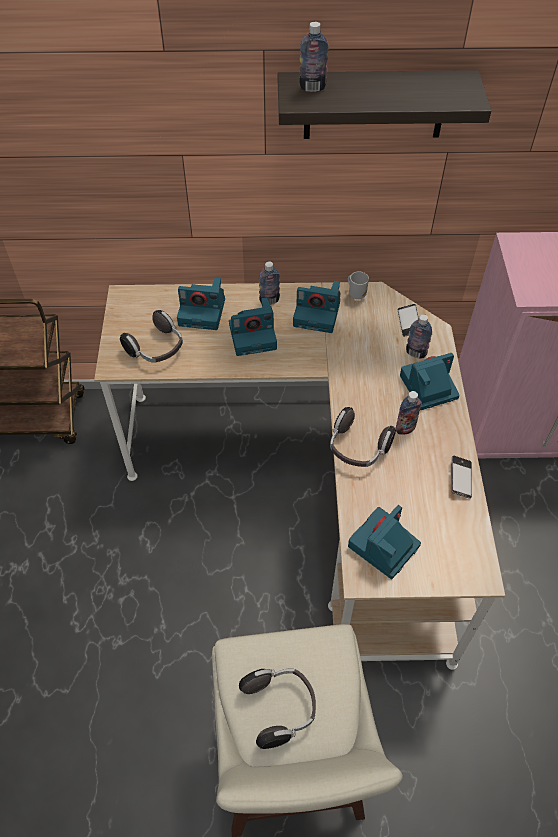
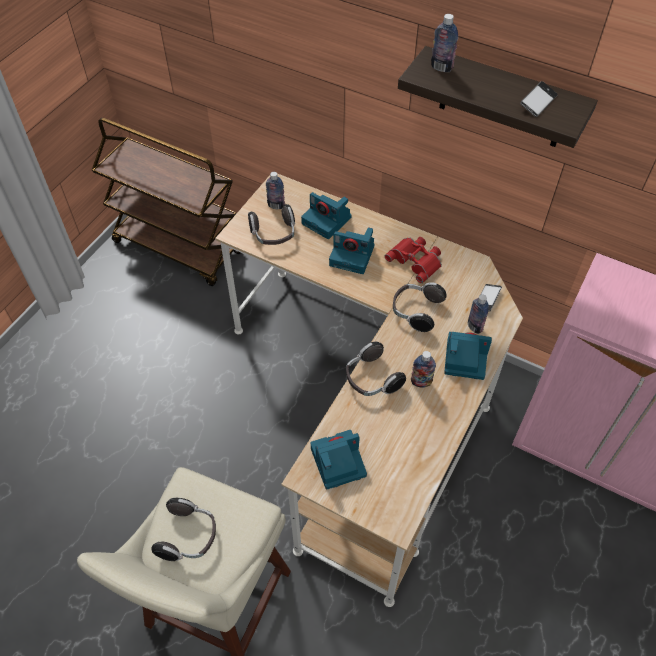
camera: 30 degrees right, 0 degrees up
(269, 301) = (384, 233): bottle -> bottle (276, 205)
(318, 314) = (416, 260): camera -> red binoculars
(352, 363) = (415, 311): none -> headphones
(357, 294) = (460, 258): mug -> none
(460, 479) = (437, 443): phone -> phone (537, 102)

